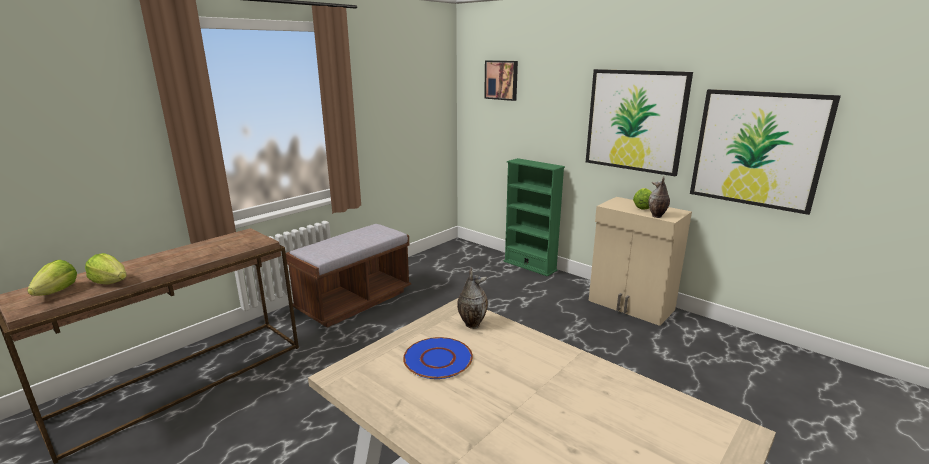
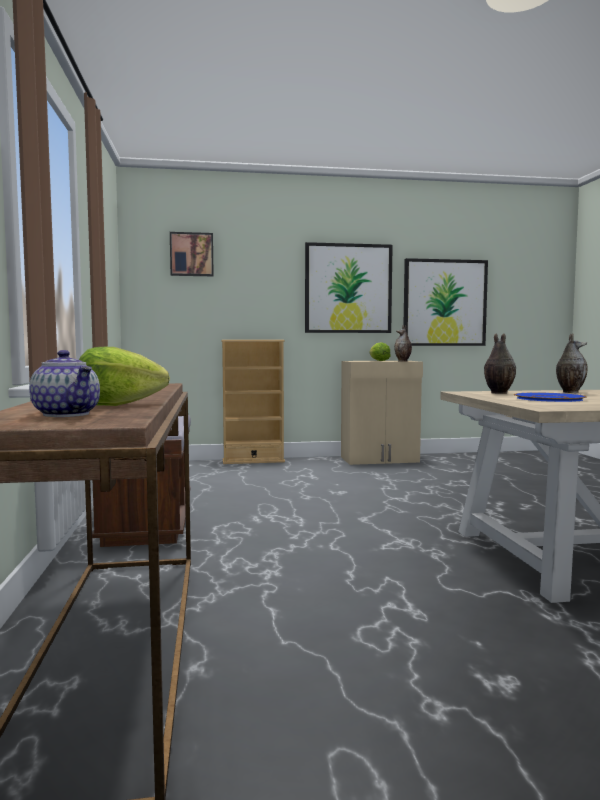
camera: 50 degrees left, 15 degrees down
(57, 291) = (68, 414): lettuce -> teapot
(530, 266) = (253, 461): green bookcase -> beige bookcase
(537, 355) = (569, 392): none -> vase

